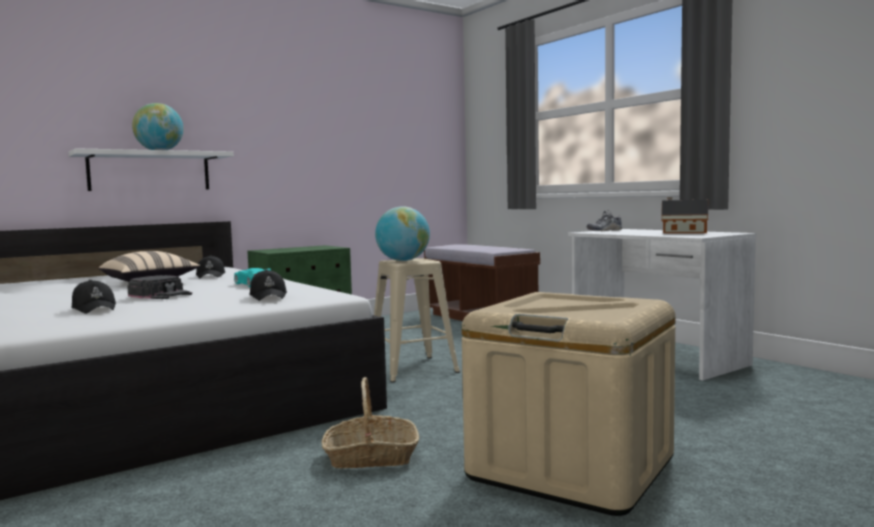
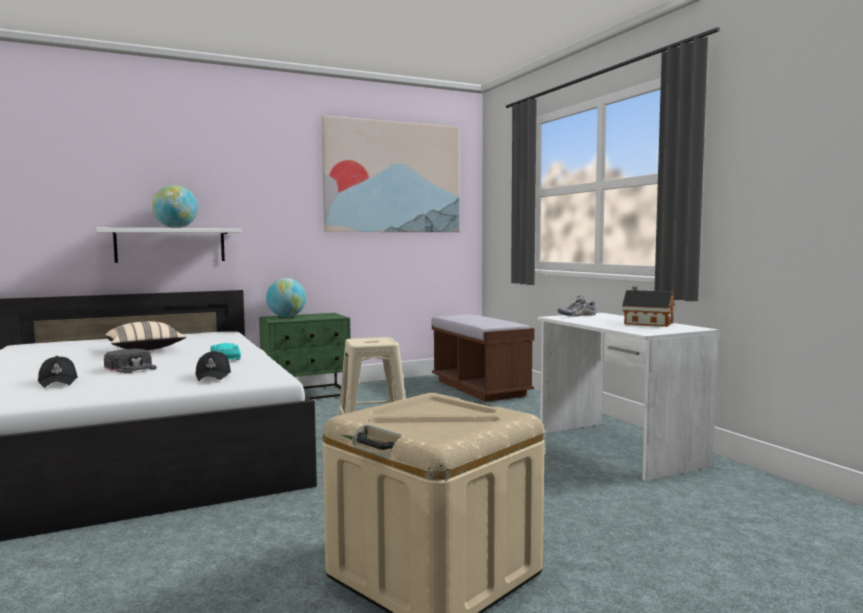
camera: 10 degrees right, 0 degrees up
(211, 276) = (205, 344): black cap -> none
(371, 457) = (262, 540): basket -> none
(379, 101) = (393, 177): none -> picture
(403, 261) = (365, 340): globe -> globe (286, 317)

